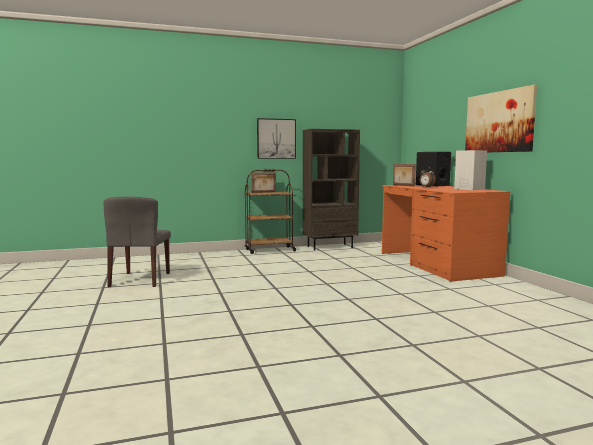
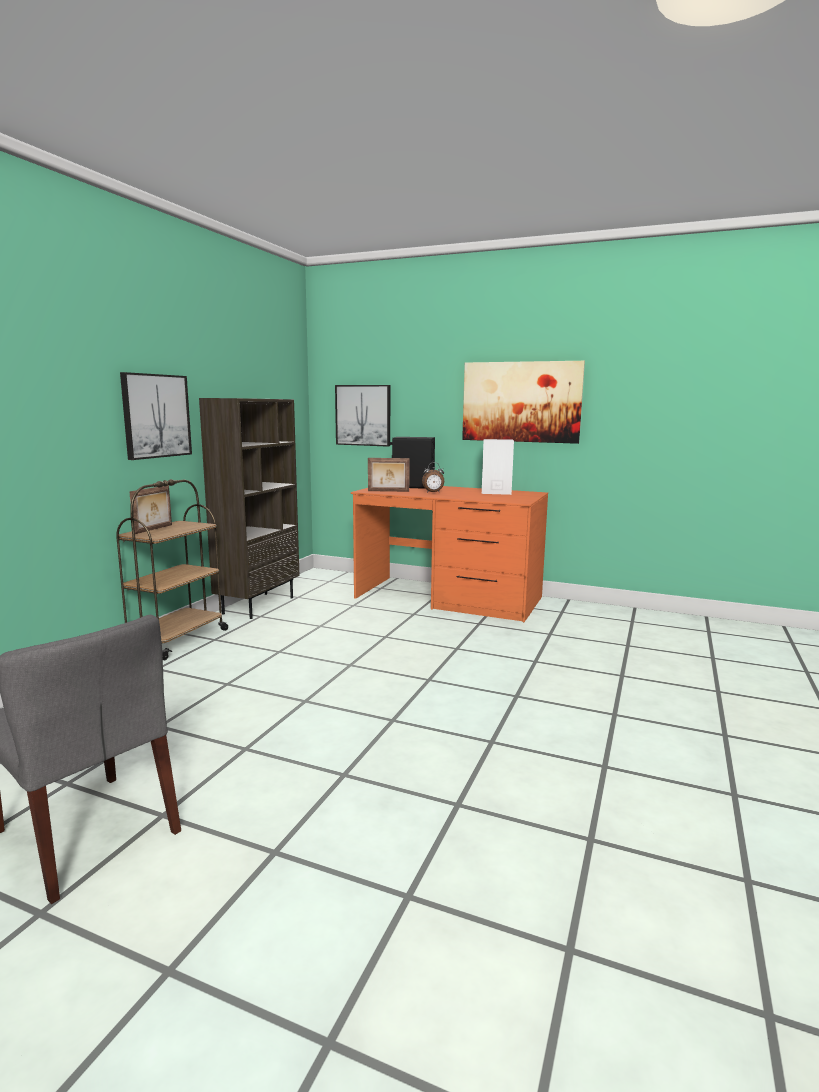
camera: 50 degrees left, 5 degrees up
(422, 139) = (363, 415): none -> picture

